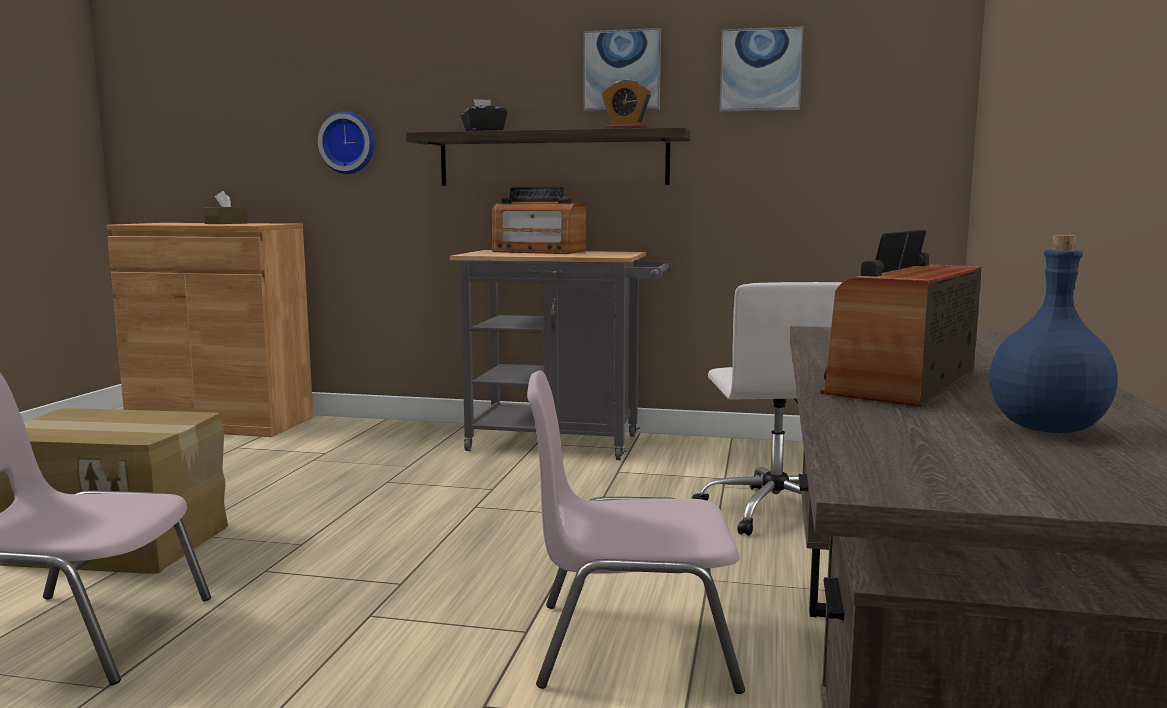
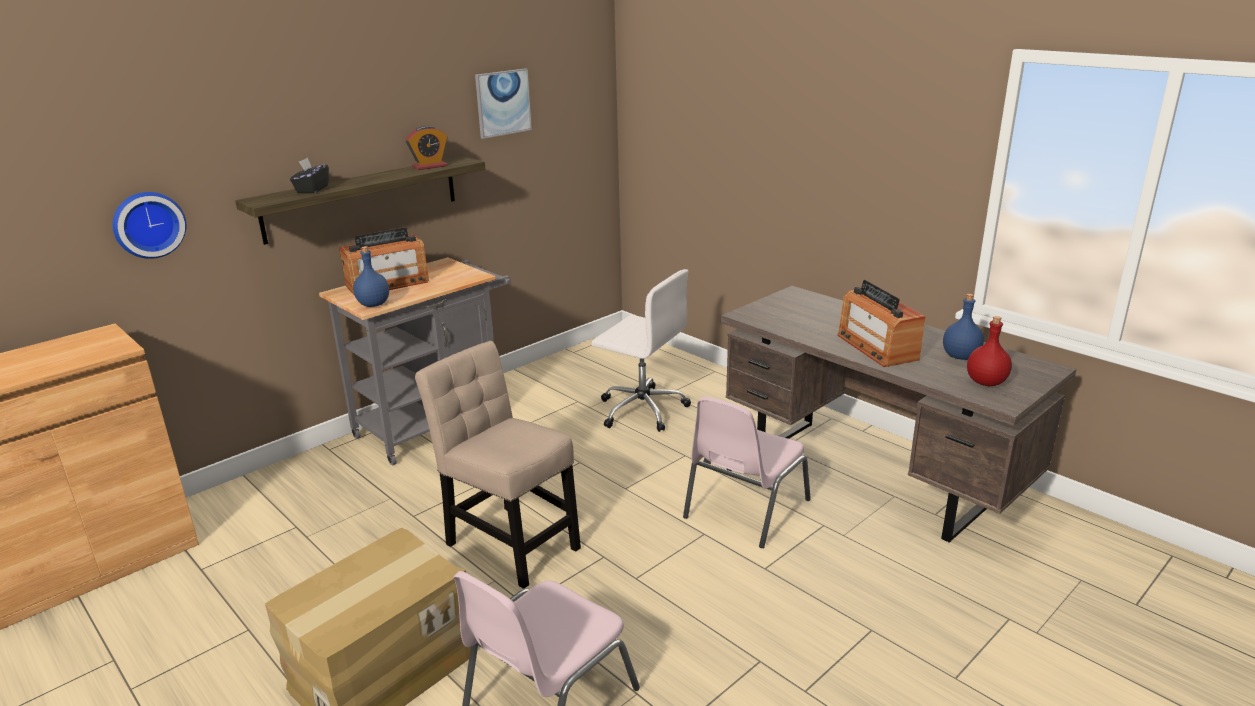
camera: 55 degrees left, 15 degrees up
(226, 223) = (47, 355): brown tissue box -> none
(381, 530) = (509, 542): none -> beige chair
(482, 254) = (373, 304): none -> blue bottle
(622, 70) = (407, 114): picture -> none
(959, 458) = (985, 382): none -> red bottle

